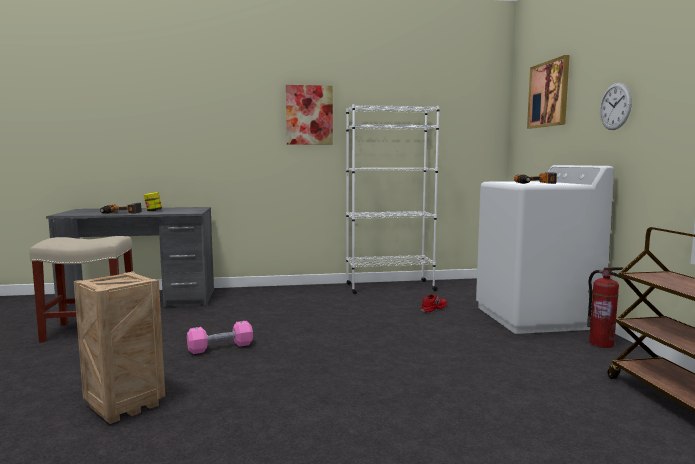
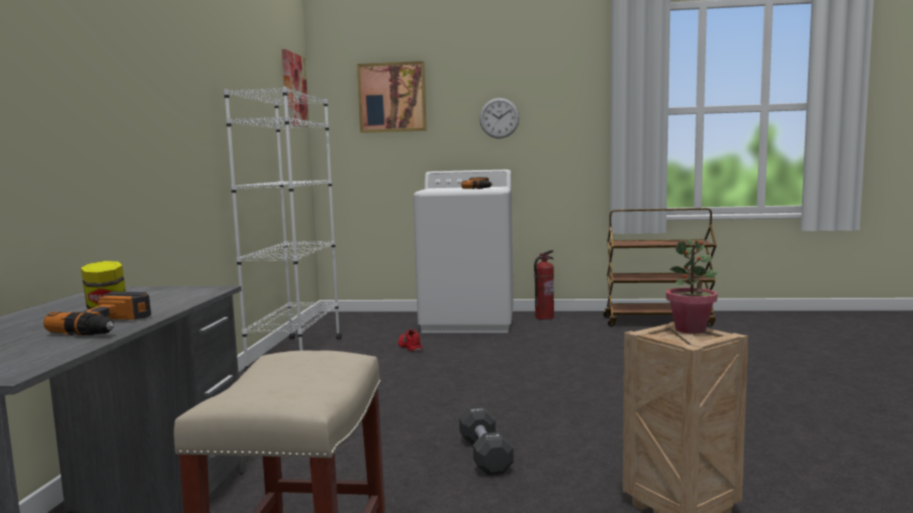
camera: 75 degrees left, 0 degrees up
(125, 281) = (690, 330): none -> potted plant
(220, 347) = (485, 455): pink dumbbell -> black dumbbell
(309, 115) = (186, 94): picture -> picture (294, 90)

